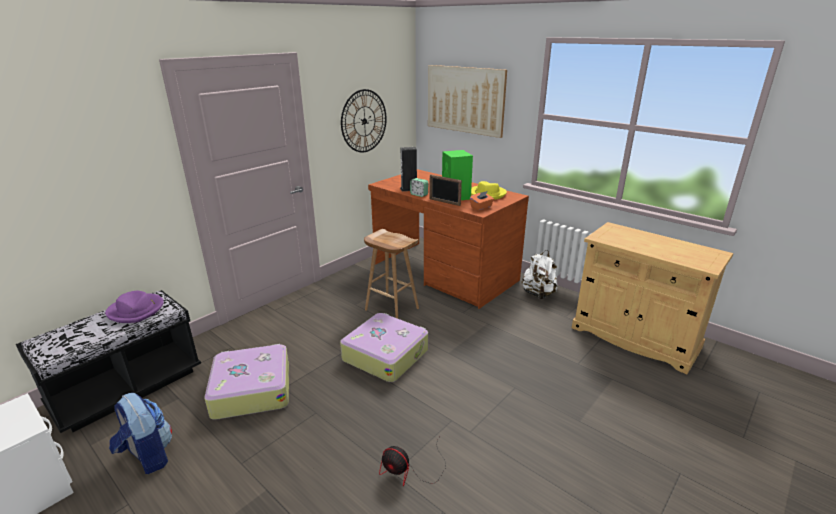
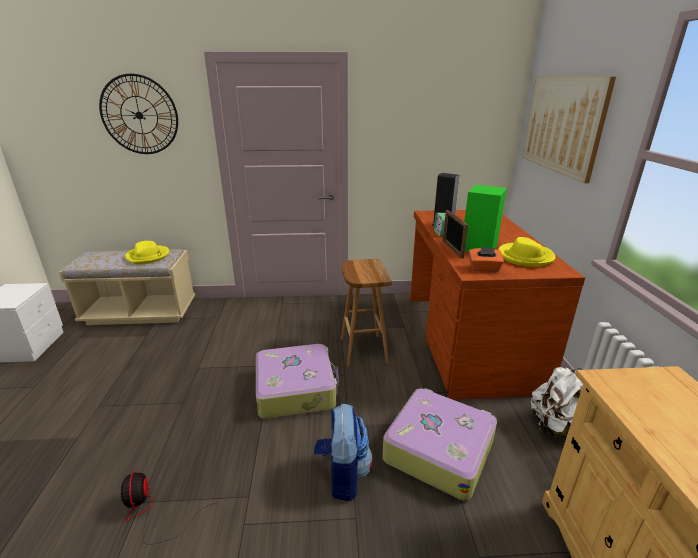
camera: 45 degrees right, 0 degrees up
(127, 388) = (140, 313): black bench -> beige bench
(136, 310) = (148, 256): purple hat -> yellow hat
(147, 456) = (81, 363): backpack -> backpack (342, 475)
(251, 389) = (181, 356): suitcase -> suitcase (438, 449)
(364, 121) = (430, 139): wall clock -> wall clock (139, 115)

